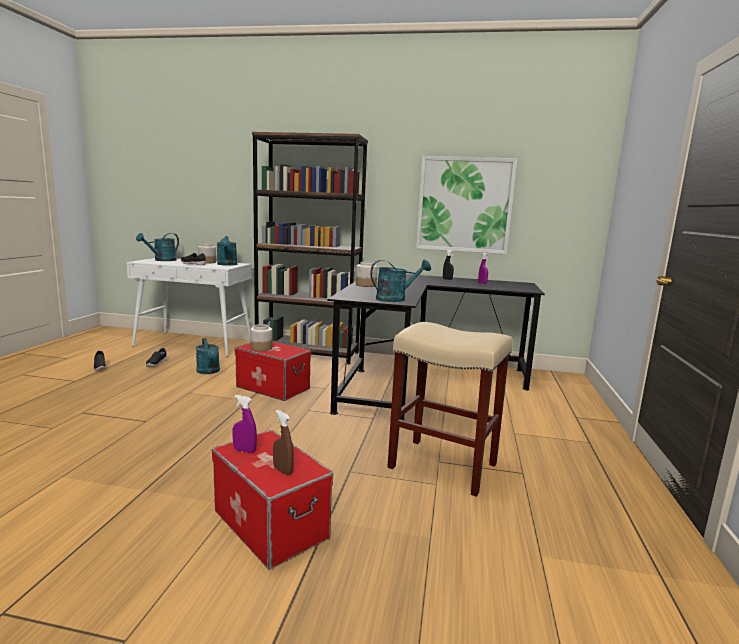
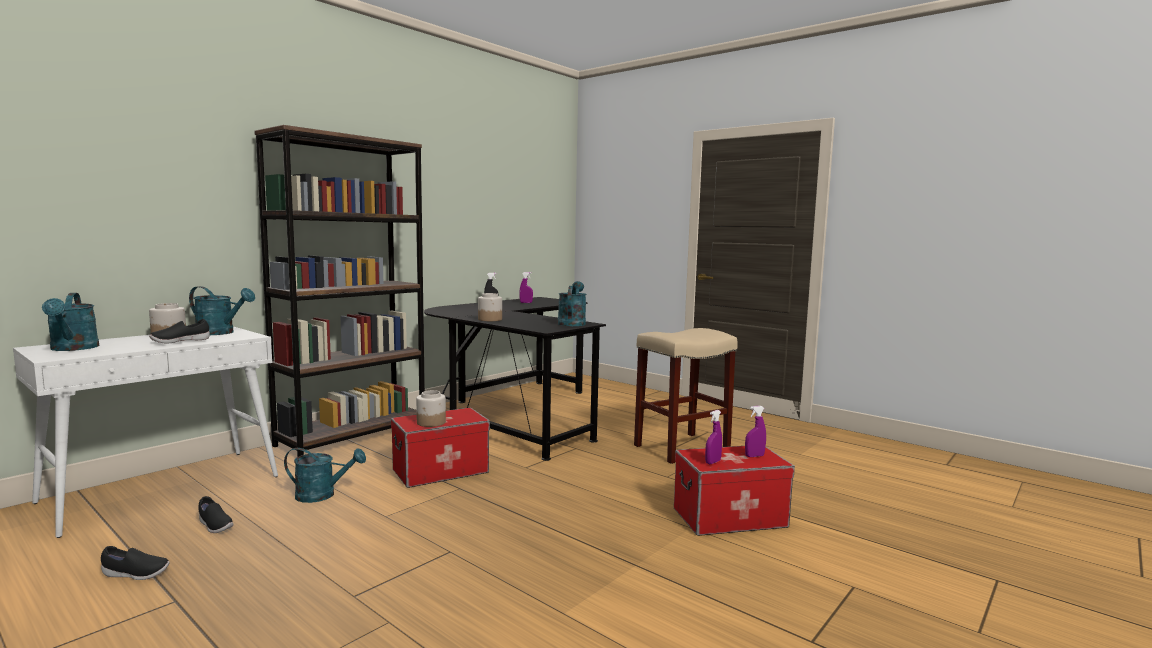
camera: 60 degrees left, 5 degrees down
(283, 470) = (754, 456): brown spray bottle -> purple spray bottle
(464, 205) = (481, 225): picture -> none

